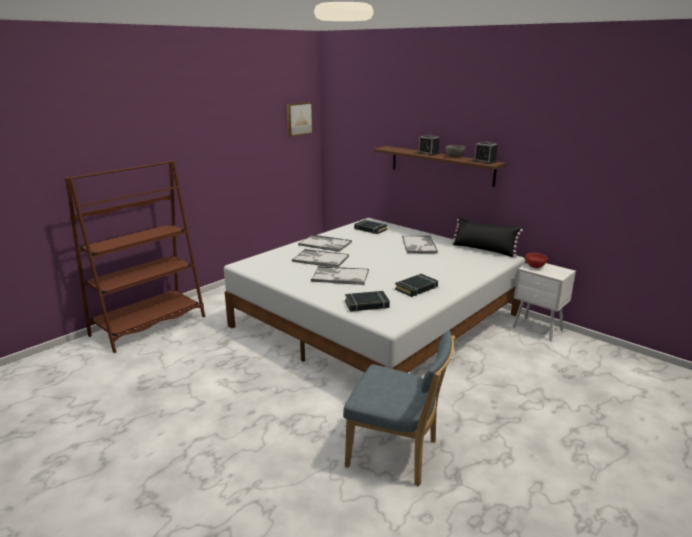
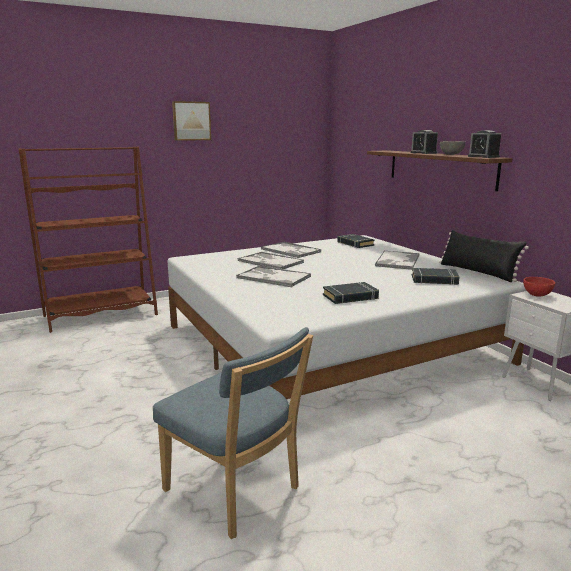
camera: 20 degrees right, 5 degrees down
(298, 119) = (301, 124): picture -> picture (191, 121)
(367, 304) = (273, 304): black book -> black book (434, 280)

